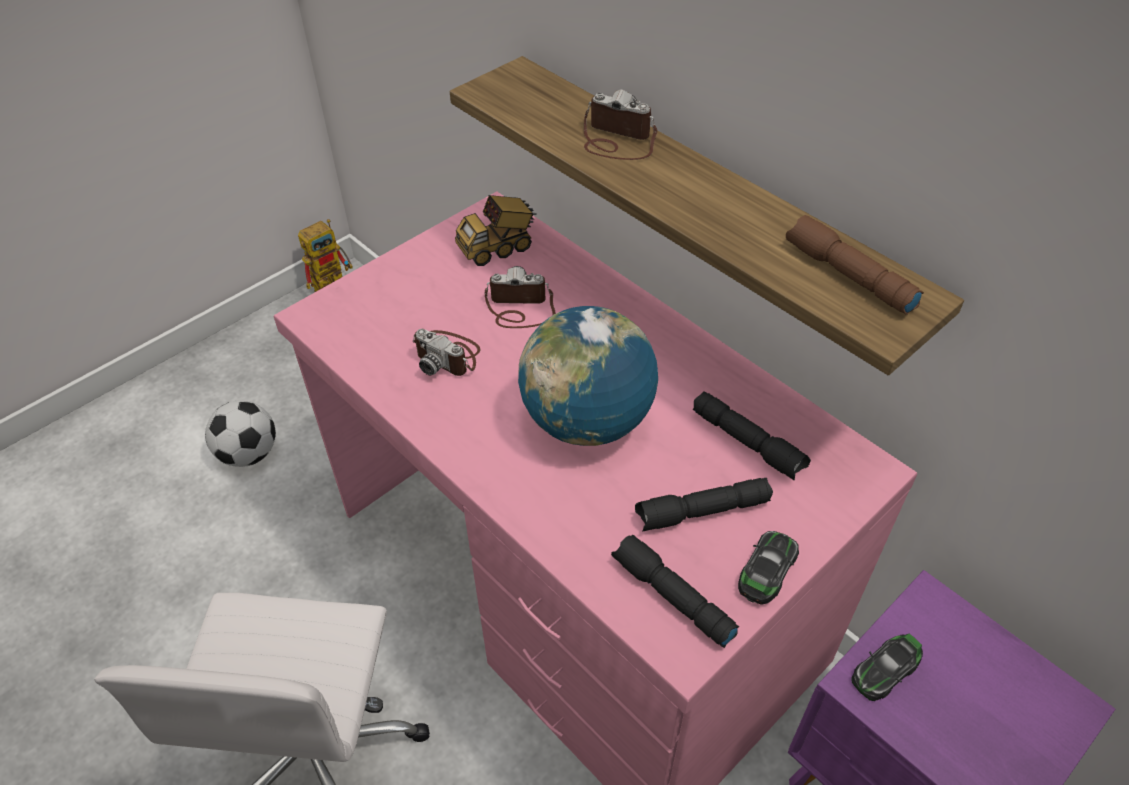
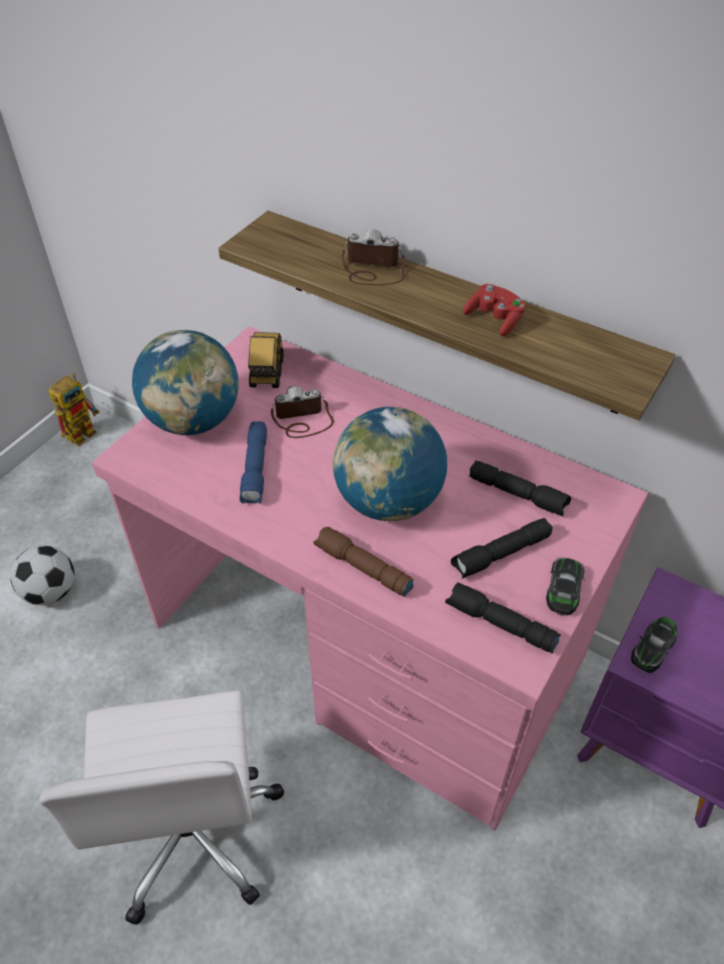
camera: 15 degrees left, 0 degrees up
(398, 288) = (193, 420): none -> globe
(448, 355) = (256, 469): camera -> blue flashlight
(498, 248) = (267, 374): toy truck -> toy truck turned 135 degrees clockwise
(743, 220) = (494, 319): none -> red game controller
(847, 276) = (587, 350): brown flashlight -> brown flashlight (362, 568)

